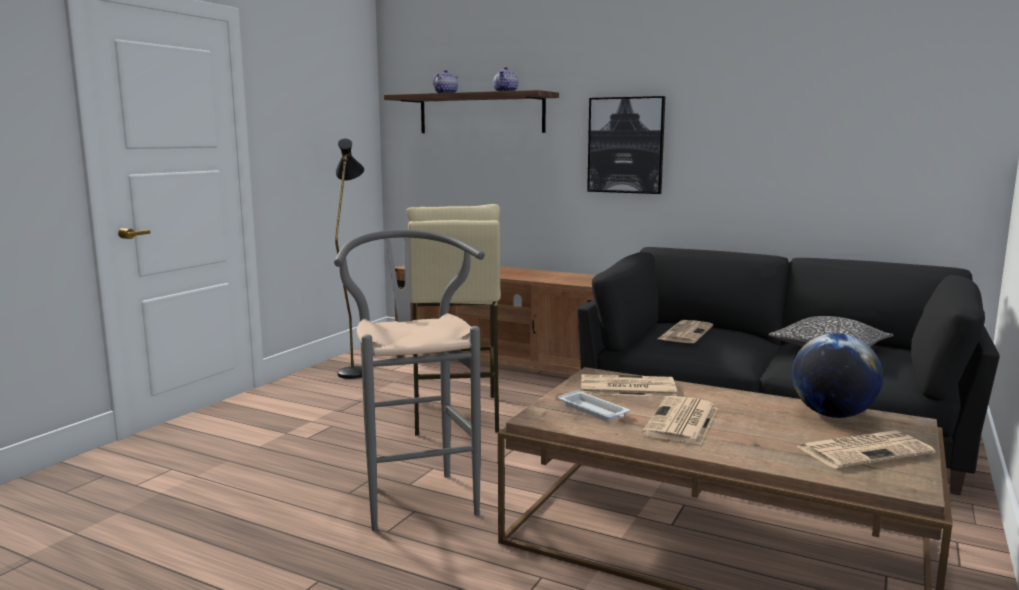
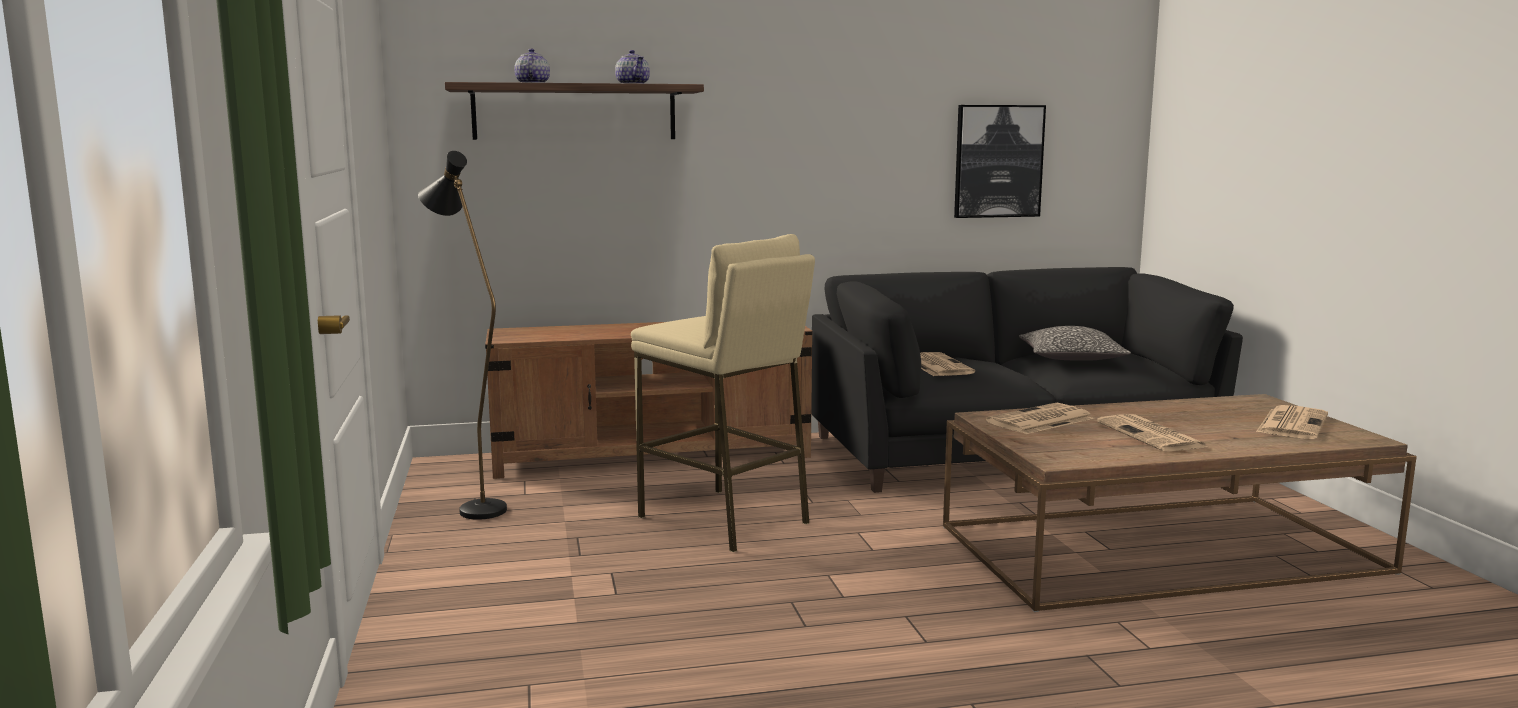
camera: 40 degrees left, 0 degrees up
(415, 495) = (872, 603): grey stool -> none
(594, 411) = (1076, 444): white tray -> none
(626, 145) = (784, 154): picture -> picture (998, 161)
(832, 415) = (1213, 406): globe -> none

